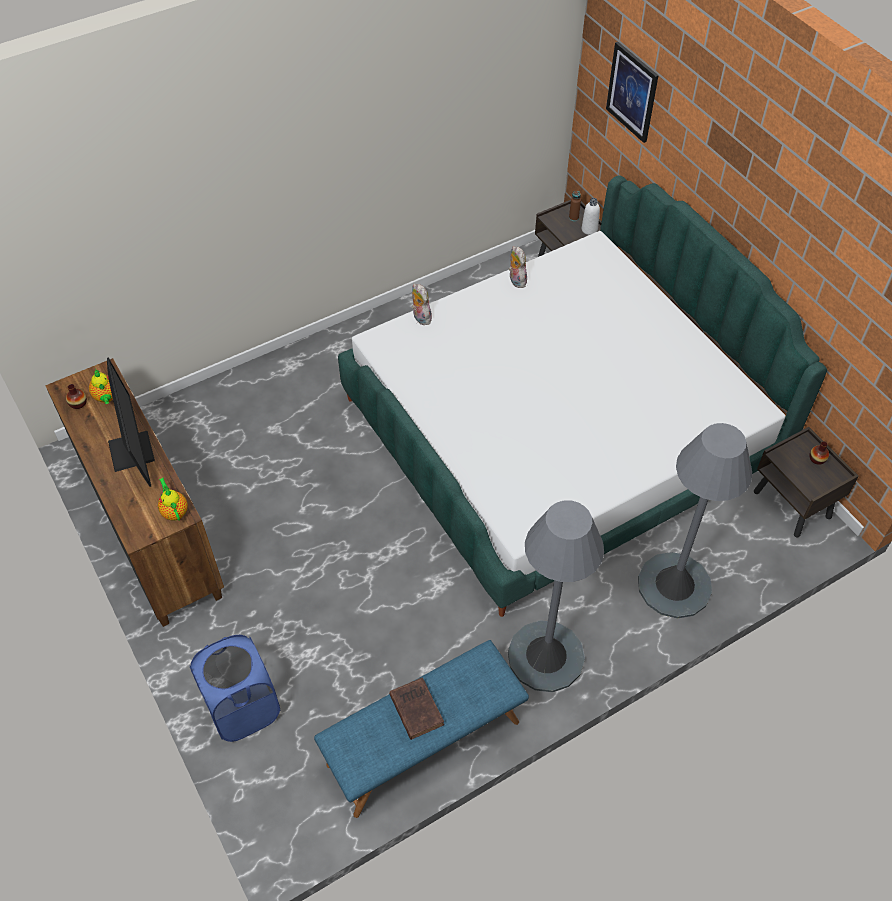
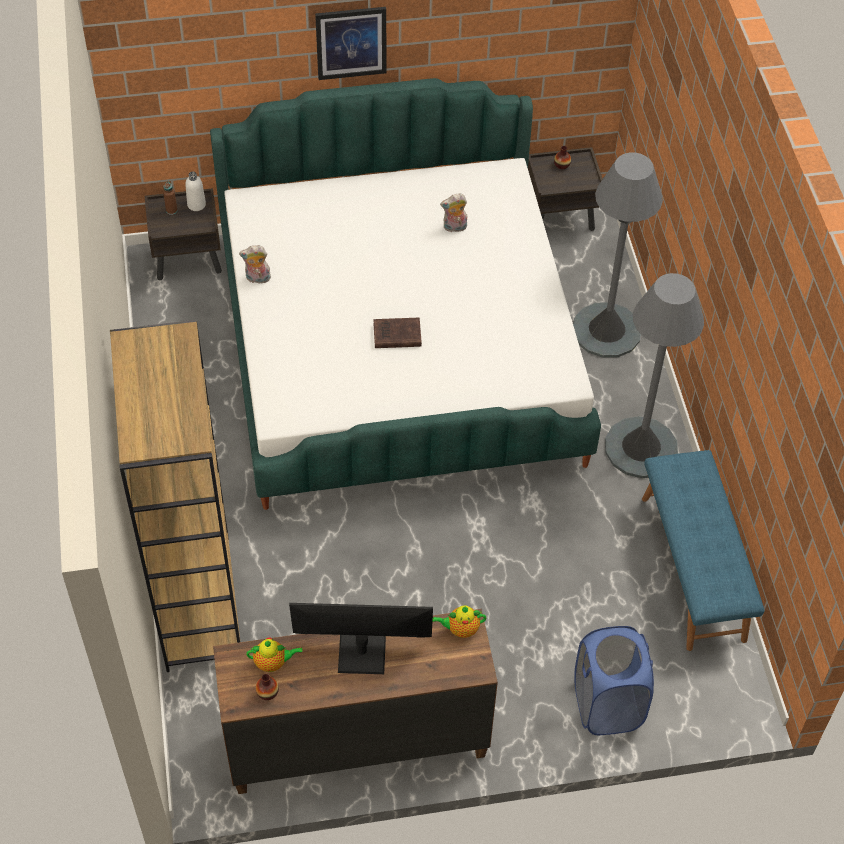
camera: 70 degrees left, 0 degrees up
(246, 389) = (197, 601): none -> brown bookcase
(416, 708) = (699, 531): brown book -> brown book (395, 335)
(420, 318) = (265, 372): plush toy -> plush toy (454, 228)
(632, 92) = (189, 50): picture -> picture (351, 42)

